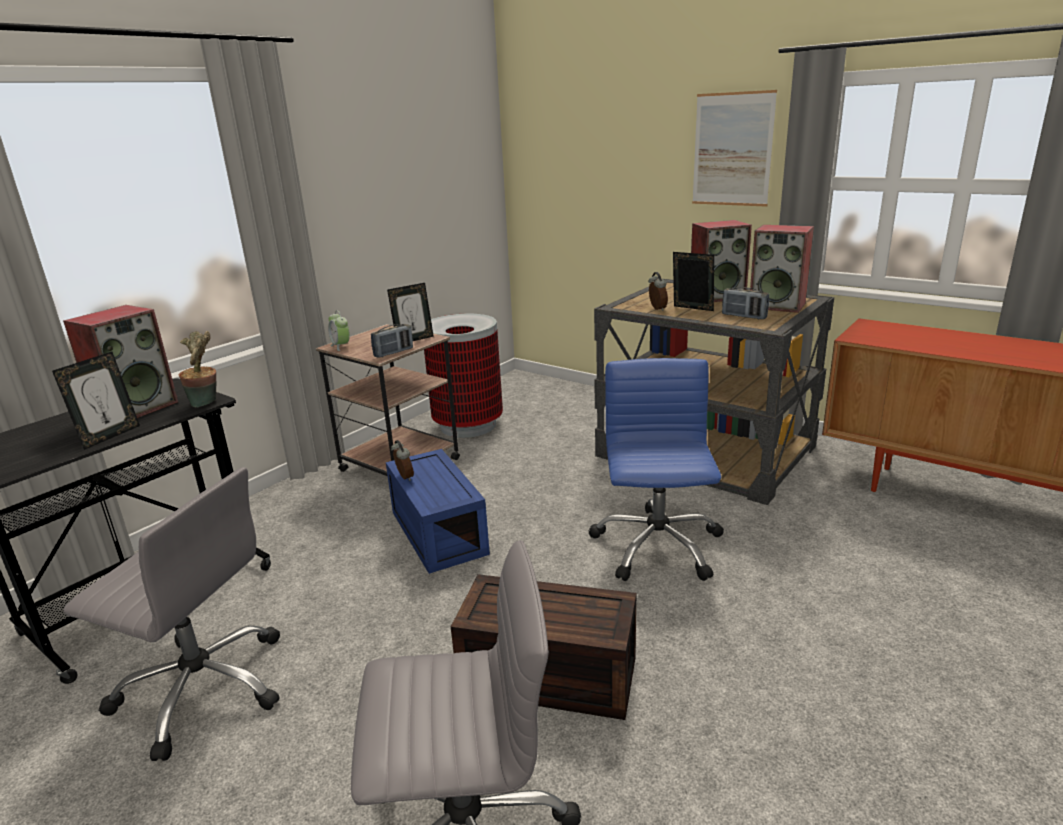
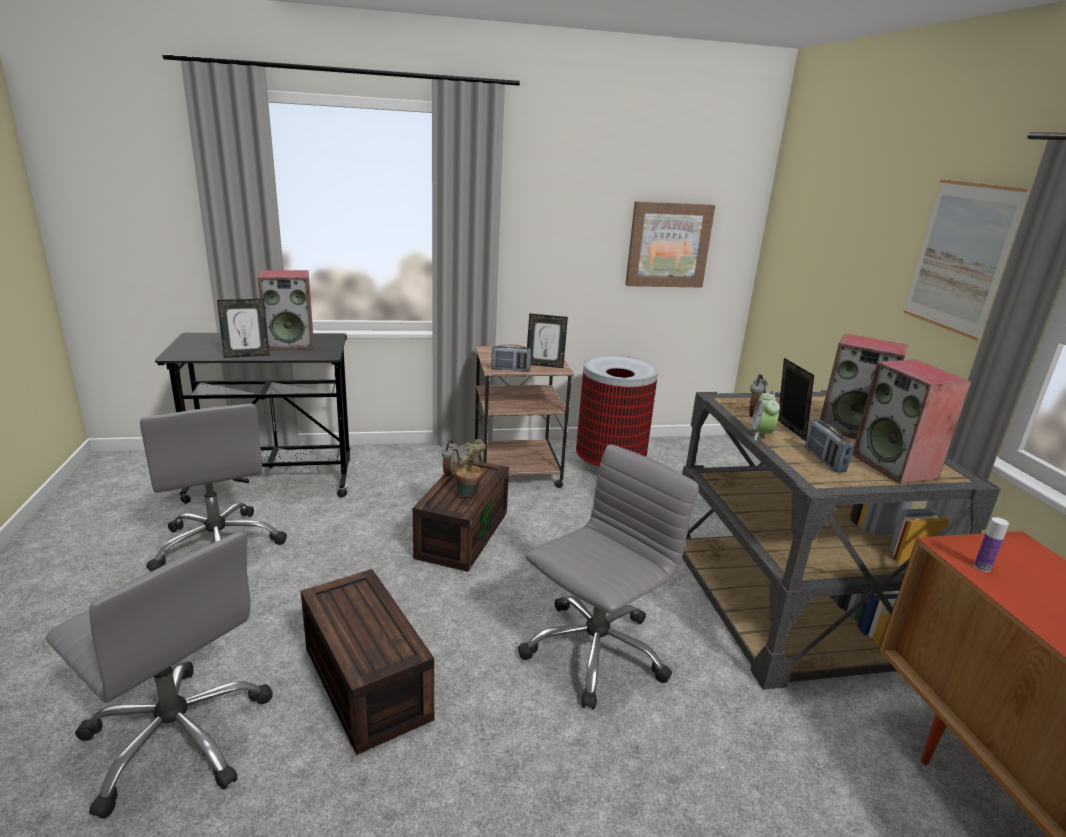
camera: 40 degrees right, 0 degrees up
(206, 403) = (322, 355): potted plant -> potted plant (468, 494)
(341, 346) = (490, 351): alarm clock -> alarm clock (761, 434)
(436, 532) = (462, 533): blue storage box -> brown storage box
(442, 198) = (668, 245): none -> picture
(656, 545) = (595, 651): blue office chair -> grey office chair
(881, 340) = (982, 567): none -> bottle

